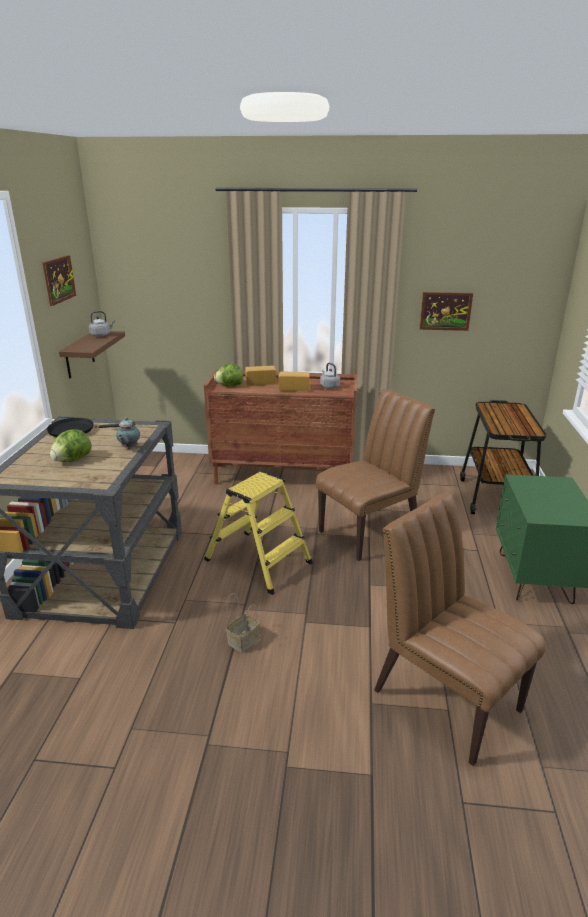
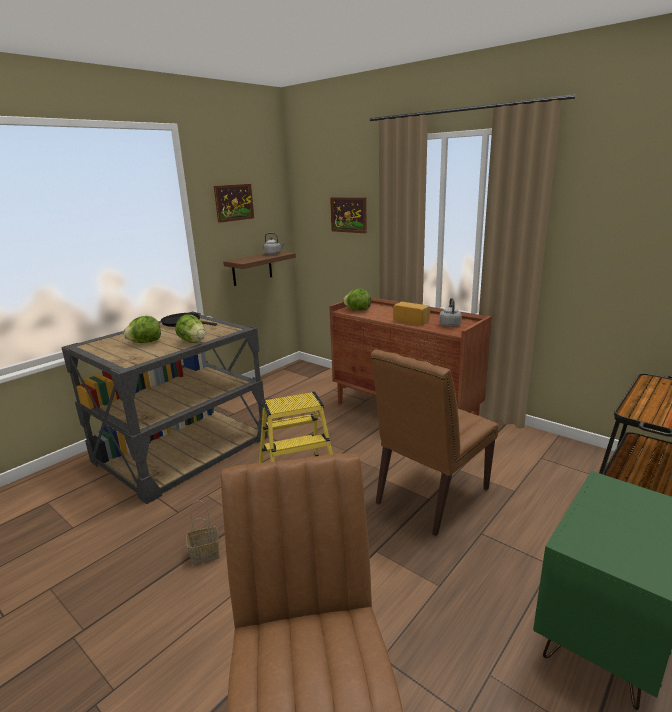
camera: 35 degrees right, 5 degrees down
(129, 448) = (193, 342): teapot -> lettuce
(260, 382) = (389, 311): bread -> none
(368, 533) = (432, 495): brown chair -> brown chair turned 135 degrees clockwise
(445, 311) = (614, 251): picture -> picture (348, 214)

